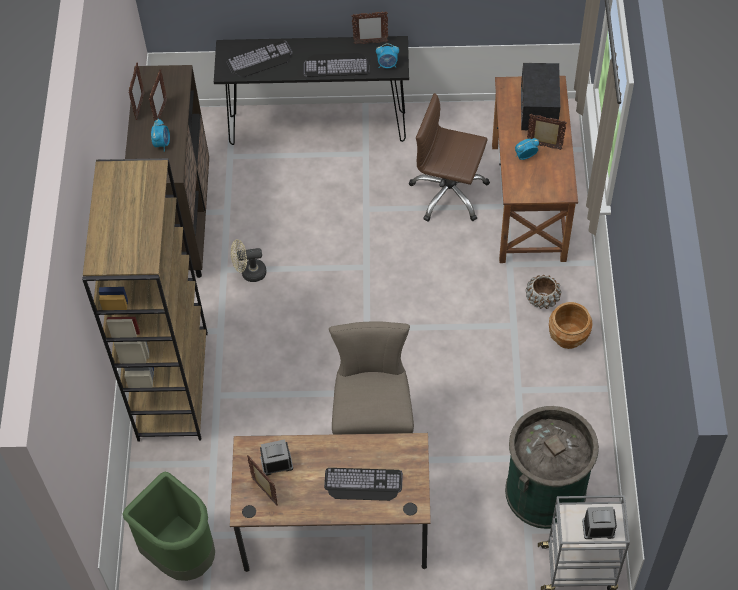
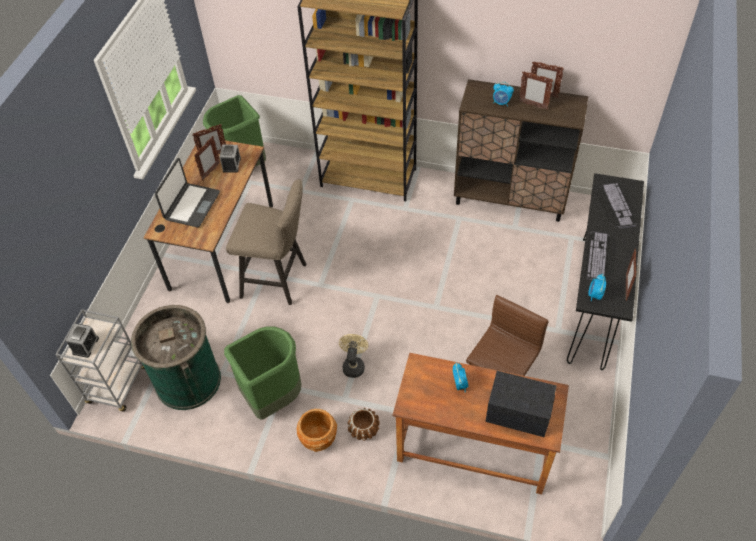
camera: 105 degrees right, 5 degrees down
(249, 273) = (451, 232): beige fan -> beige fan (354, 364)
(362, 485) = (191, 206): keyboard -> laptop
(536, 395) = (272, 398): none -> green trash can
(544, 146) = (467, 404): picture frame -> picture frame (210, 172)

